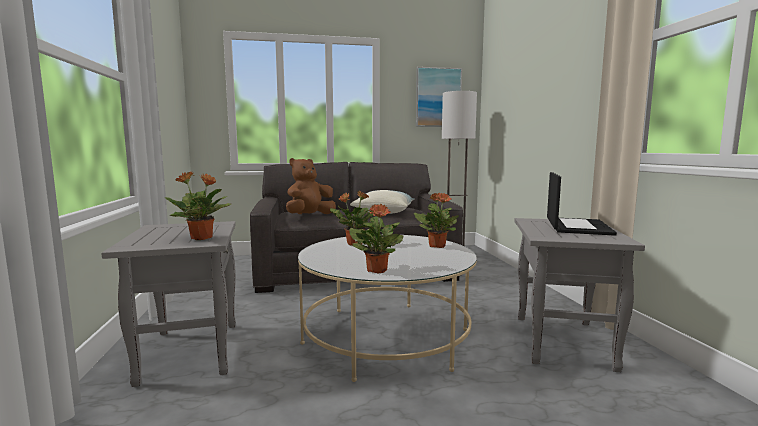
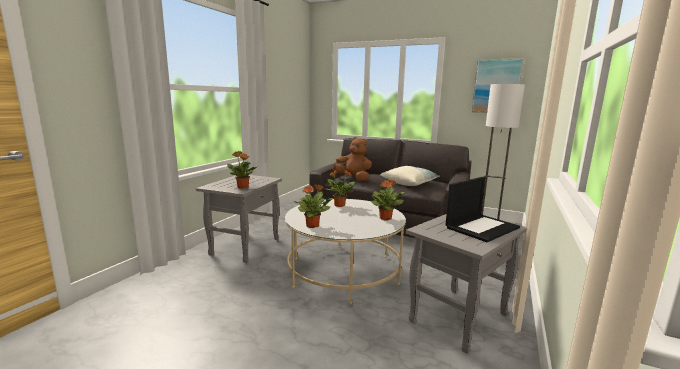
camera: 35 degrees right, 5 degrees up
(309, 216) = (353, 178): brown plush toy -> brown plush toy turned 45 degrees clockwise

